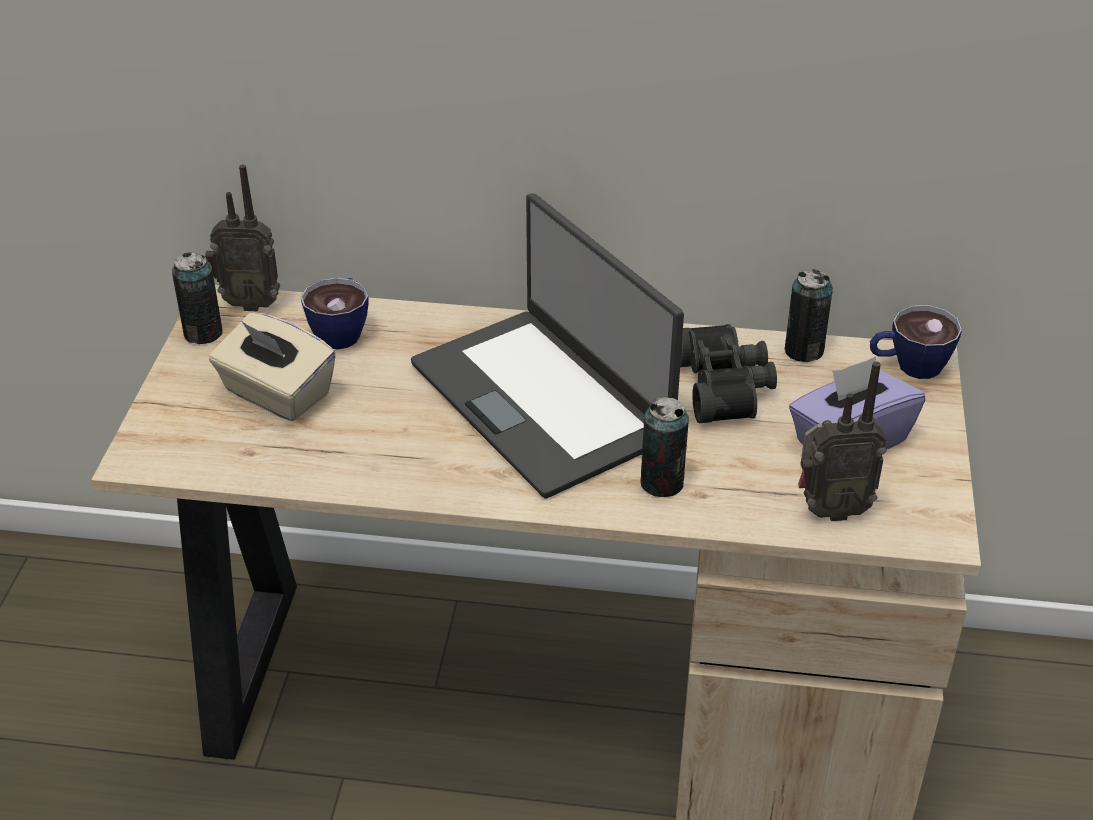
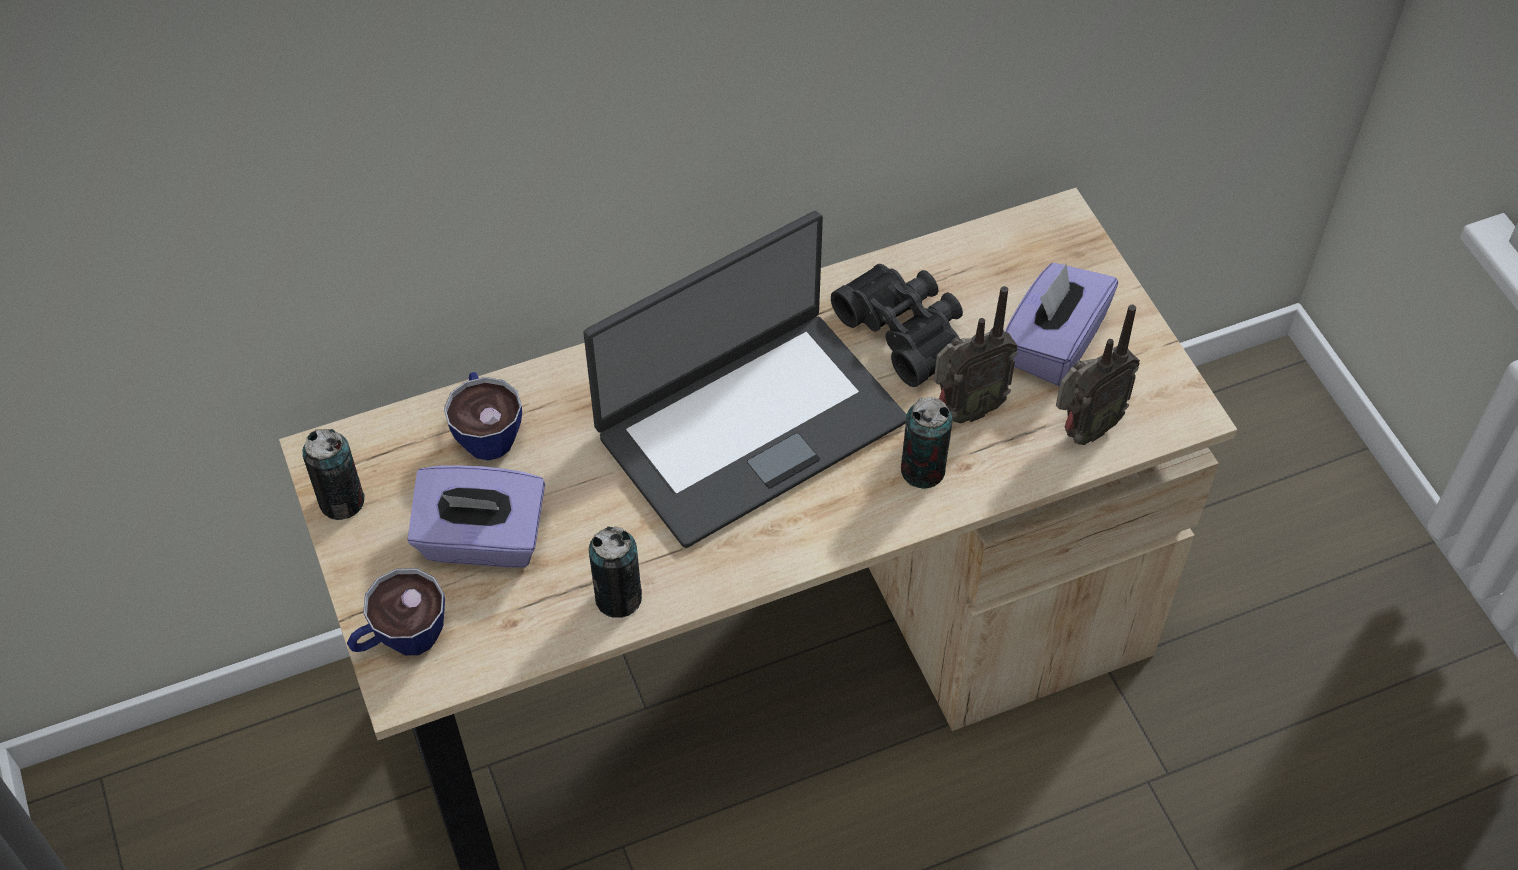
camera: 30 degrees left, 15 degrees up
(250, 303) = (359, 439): radio -> radio (965, 409)
(276, 394) = (482, 541): beige tissue box -> purple tissue box
(542, 400) = (748, 425): laptop -> laptop turned 60 degrees counterclockwise
(804, 351) = (948, 255): can -> can (618, 598)
(908, 366) = (1050, 231): cup -> cup (400, 639)

